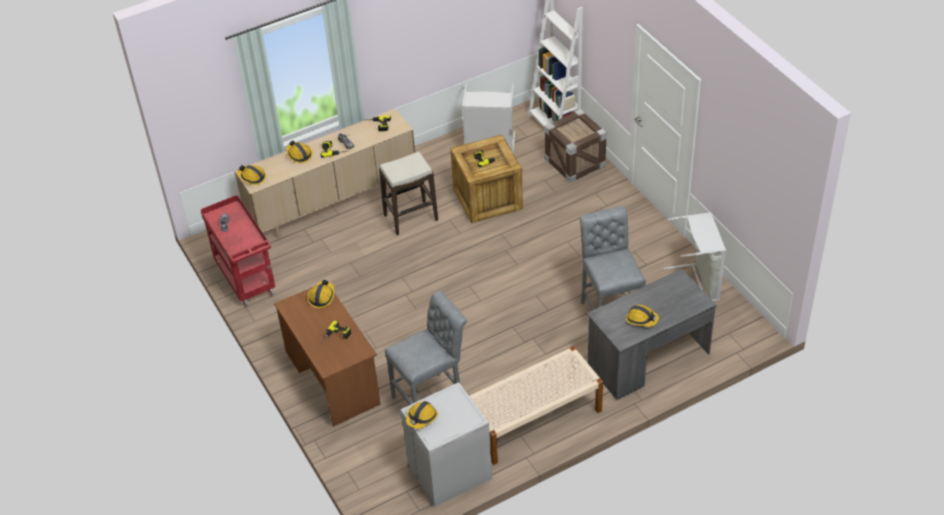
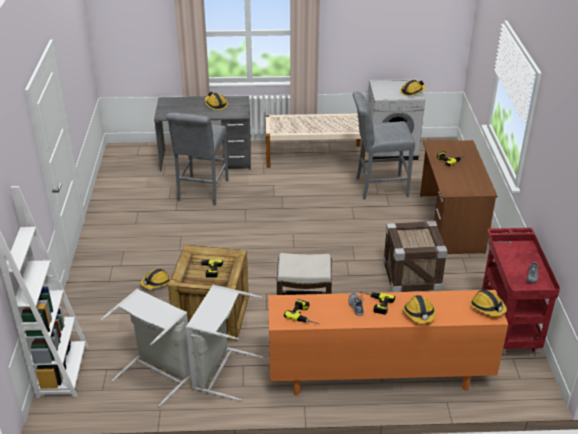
camera: 155 degrees left, 10 degrees down
(321, 297) = (451, 187): hard hat -> hard hat (156, 283)
(333, 203) = (379, 378): beige cabinet -> orange cabinet
(575, 162) = (92, 318): crate -> crate (411, 275)
(698, 283) = (117, 187): grey laundry basket -> grey laundry basket (220, 371)

